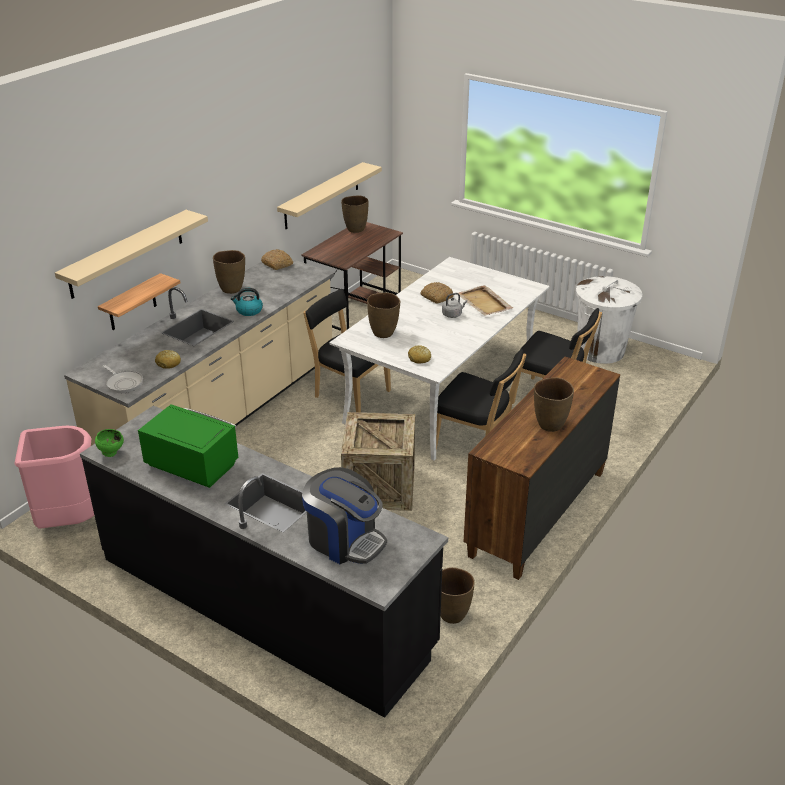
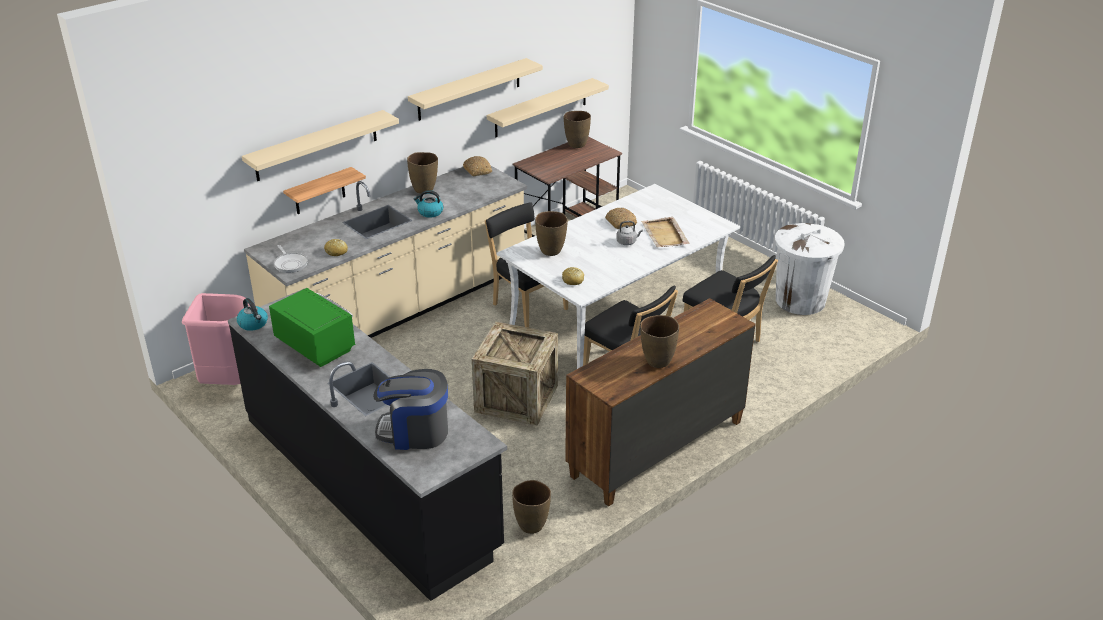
camera: 15 degrees right, 0 degrees up
(111, 453) = (253, 324): green bowl -> kettle
(261, 181) = (469, 89): none -> beige shelf
(344, 540) = (414, 432): coffee machine -> coffee machine turned 135 degrees clockwise

